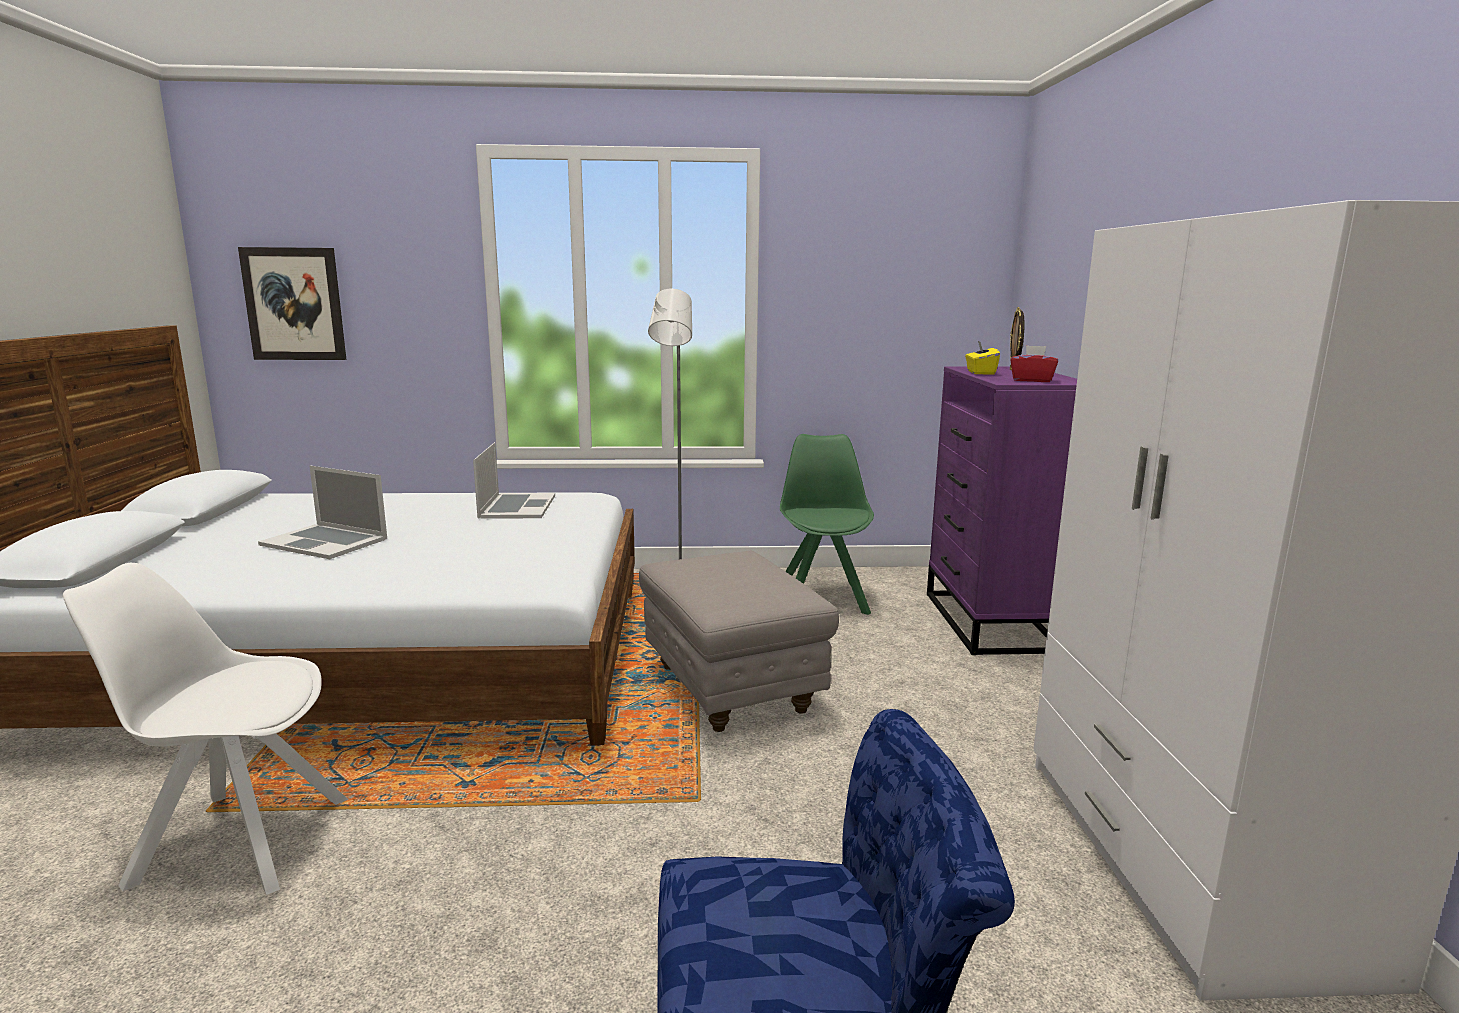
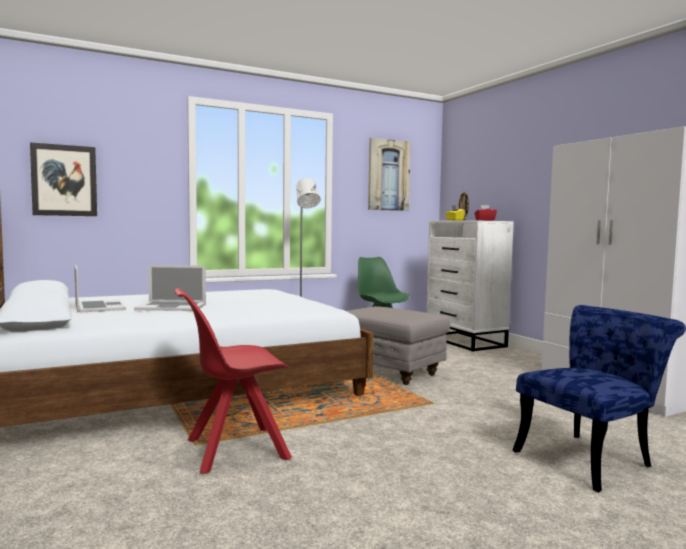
camera: 25 degrees left, 10 degrees down
(236, 840) = (233, 450): white chair -> red chair
(517, 506) = (243, 293): laptop -> laptop (99, 307)
(886, 267) = (388, 175): none -> picture
(991, 622) = (465, 341): purple dresser -> white dresser

